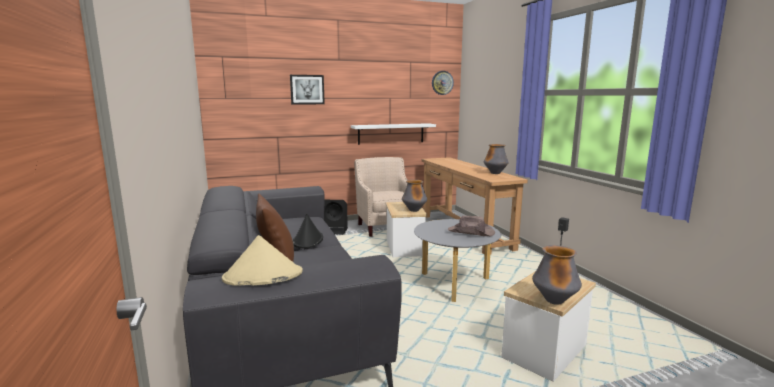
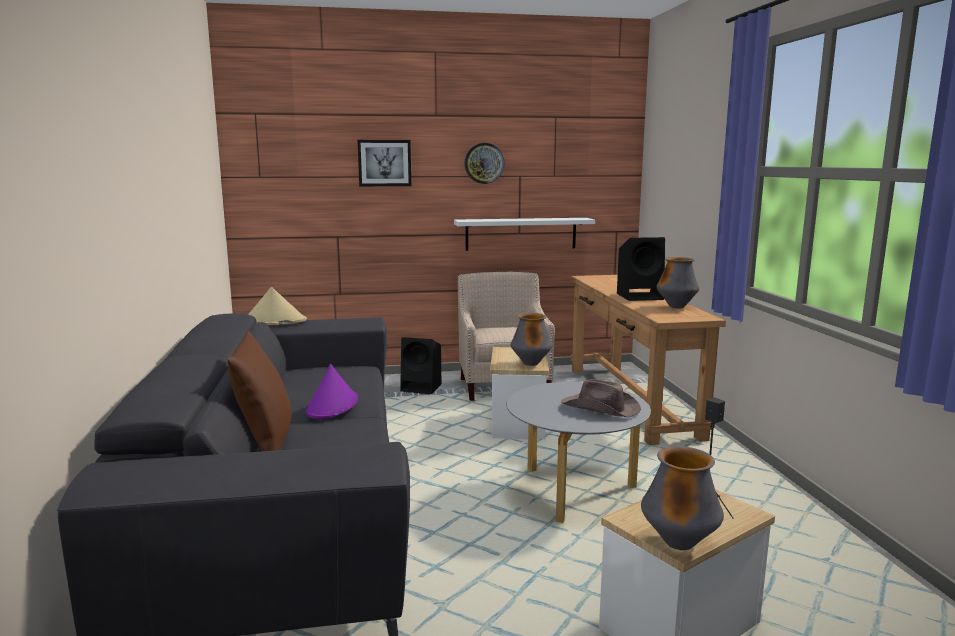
camera: 10 degrees right, 0 degrees up
(262, 276) = (193, 465): beige hat -> beige hat (274, 321)
(308, 240) = (332, 406): black hat -> purple hat
(442, 82) = (610, 150): wall clock -> wall clock (484, 163)
(471, 168) = (641, 296): none -> black speaker

